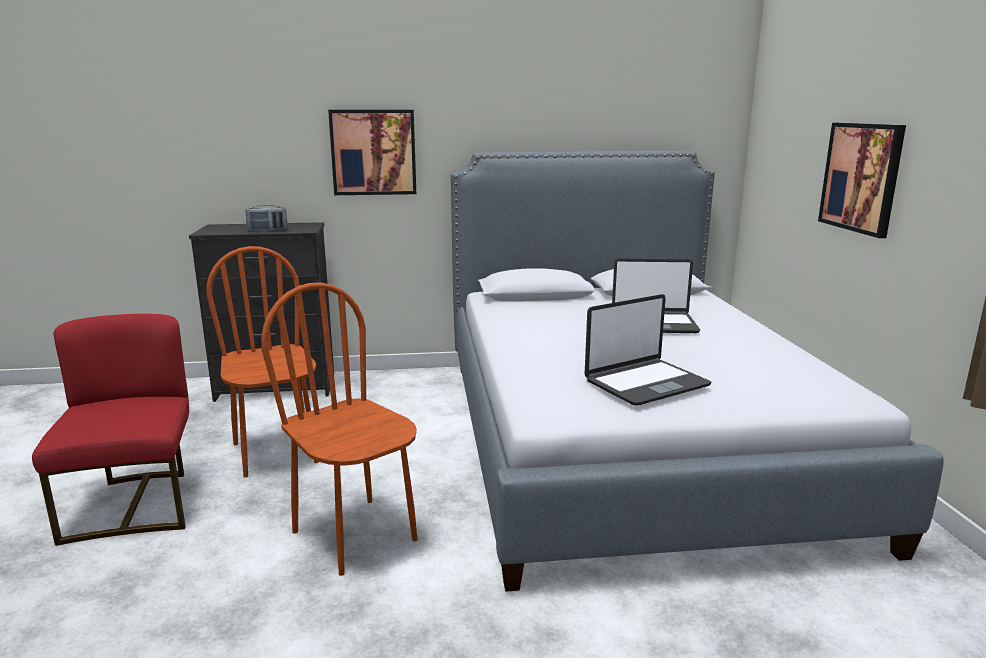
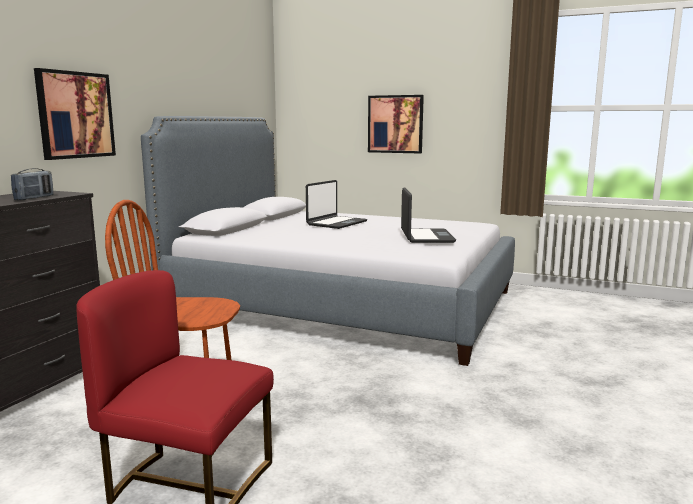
camera: 60 degrees left, 5 degrees down
(355, 535) = (364, 394): brown chair -> none

